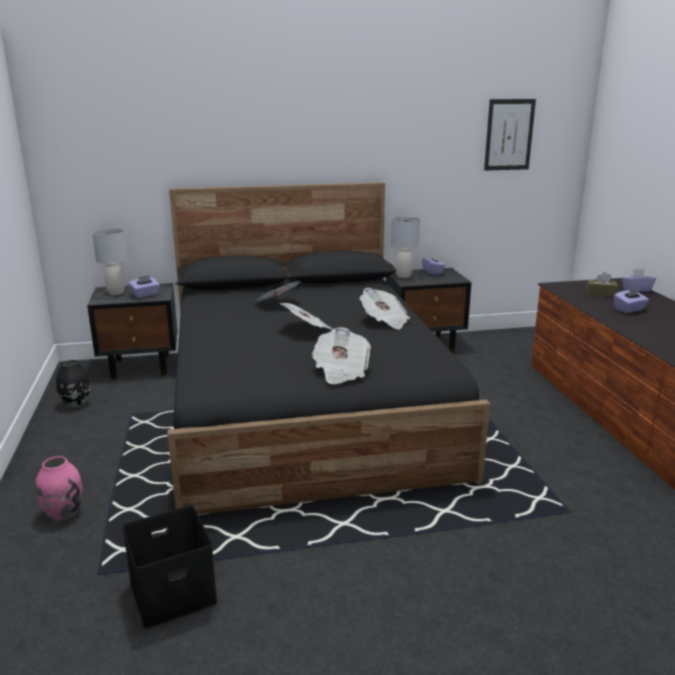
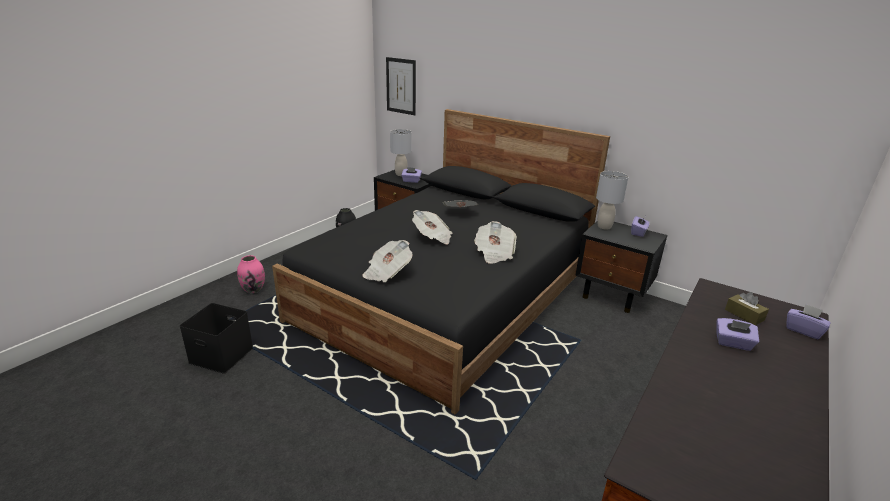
camera: 45 degrees right, 5 degrees up
(509, 135) = (765, 111): picture -> picture (401, 86)

